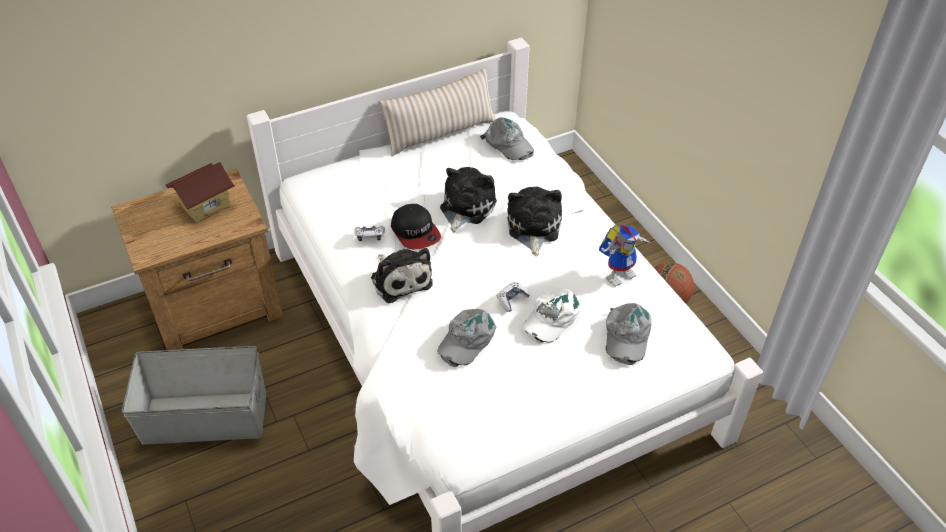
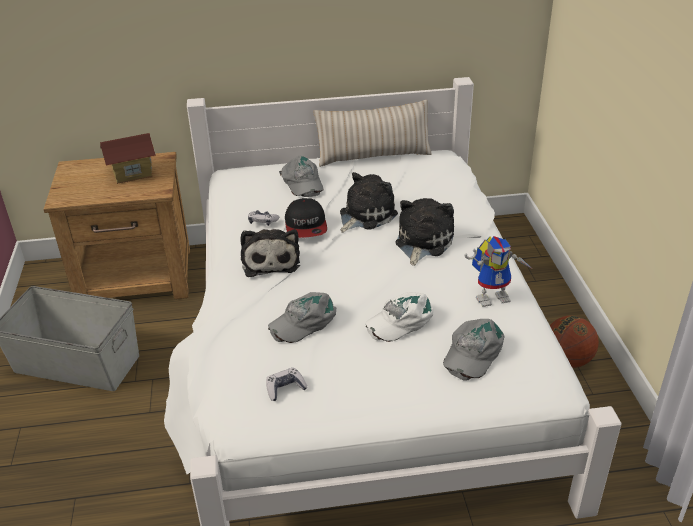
camera: 20 degrees right, 10 degrees down
(508, 144) = (433, 173): grey cap -> grey cap (302, 182)
(511, 299) = (368, 296): game controller -> game controller (285, 388)

